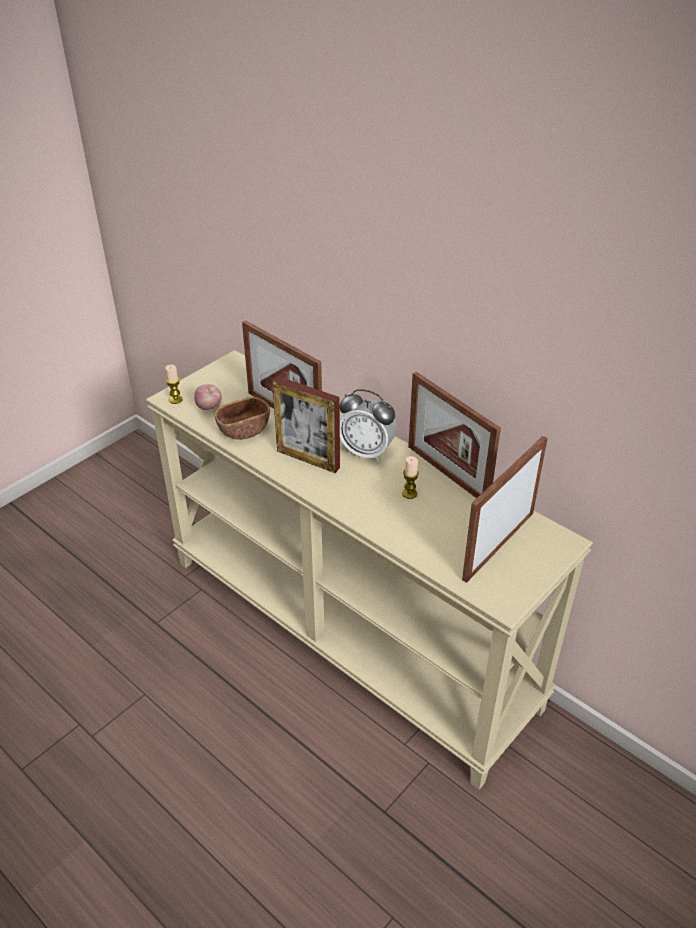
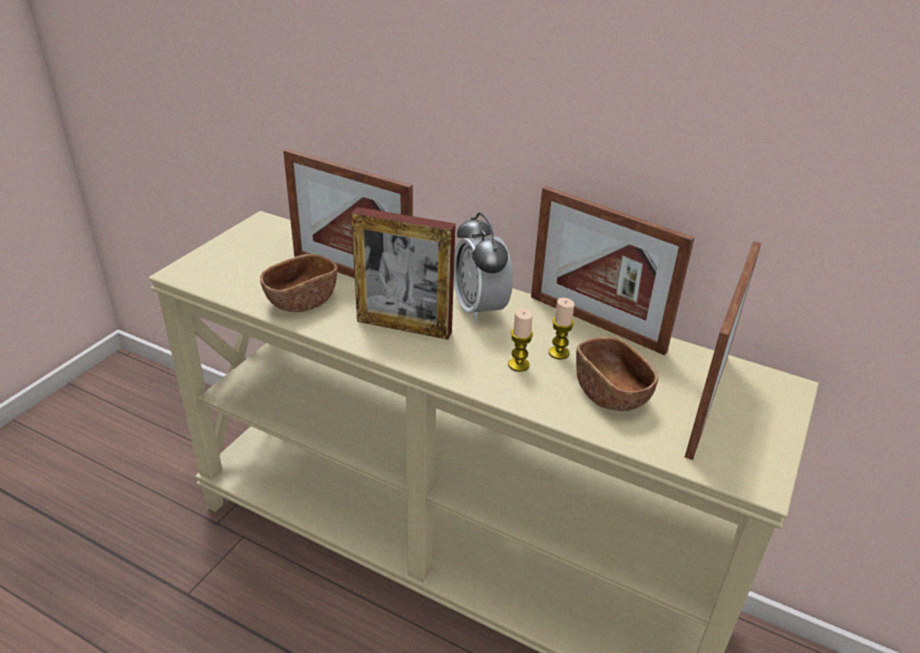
camera: 15 degrees left, 5 degrees down
(175, 400) = (193, 273): candle -> candle (518, 365)
(209, 407) = (244, 278): apple -> none
(366, 452) = (479, 309): alarm clock -> alarm clock turned 60 degrees clockwise
(433, 528) = (610, 393): none -> brown bowl

